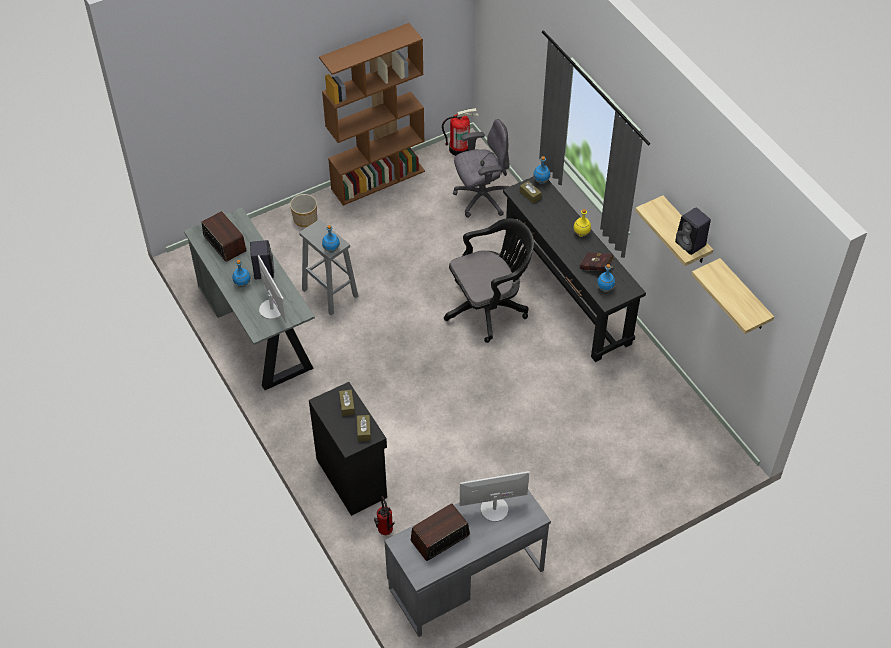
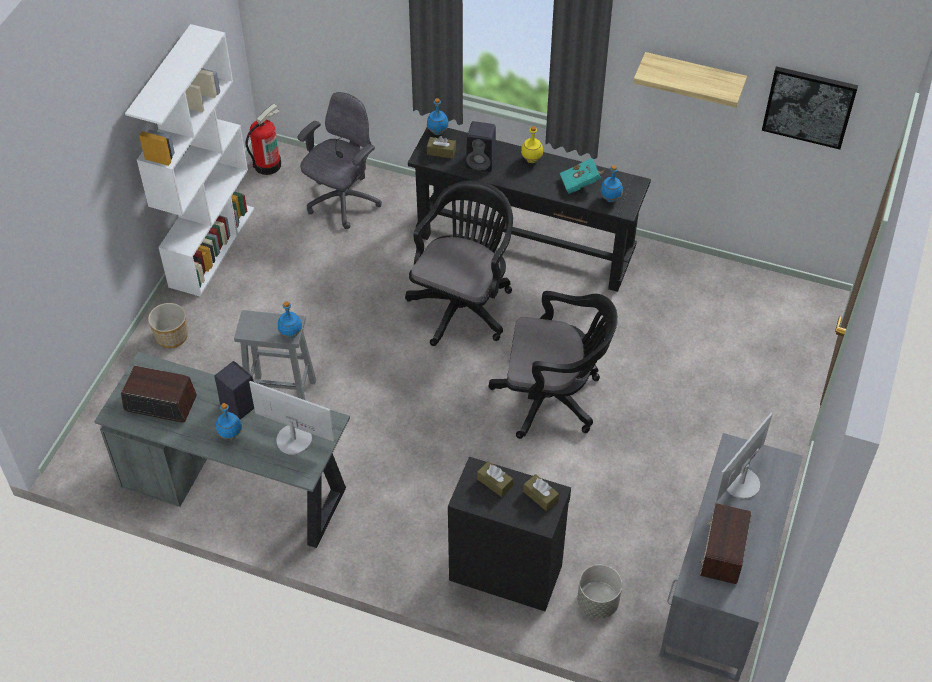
camera: 40 degrees left, 0 degrees up
(378, 179) = (211, 246): brown bookcase -> white bookcase
(385, 533) = (597, 602): fire extinguisher -> grey planter
(484, 399) = (553, 398): none -> black office chair
(597, 268) = (581, 183): red book -> turquoise book
(691, 244) = (723, 82): black speaker -> black speaker (482, 162)
(744, 296) = (809, 106): shelf -> picture

